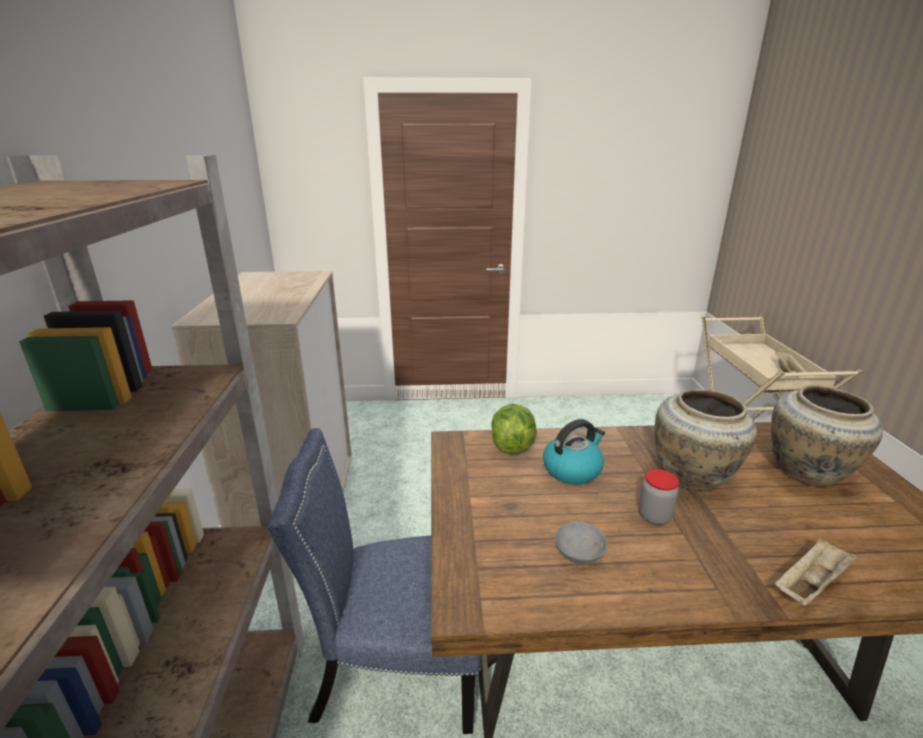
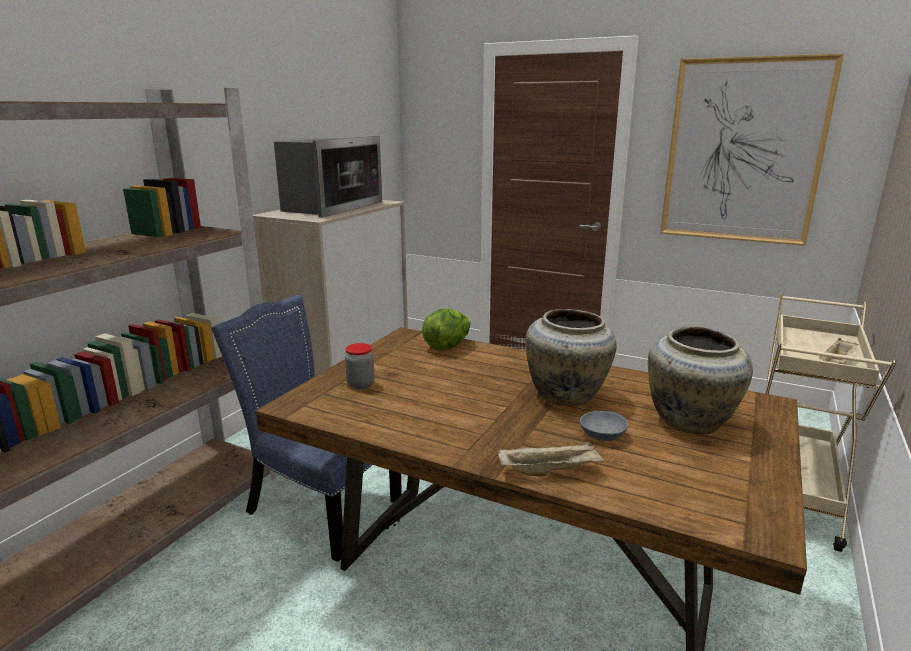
camera: 30 degrees right, 5 degrees down
(261, 293) = (331, 207): none -> microwave
(572, 469) = (470, 368): kettle -> none
(577, 551) = (400, 405): grey bowl -> grey bowl (602, 434)
(626, 191) = (743, 152): none -> picture
(654, 516) = (489, 406): jar -> jar (360, 384)

